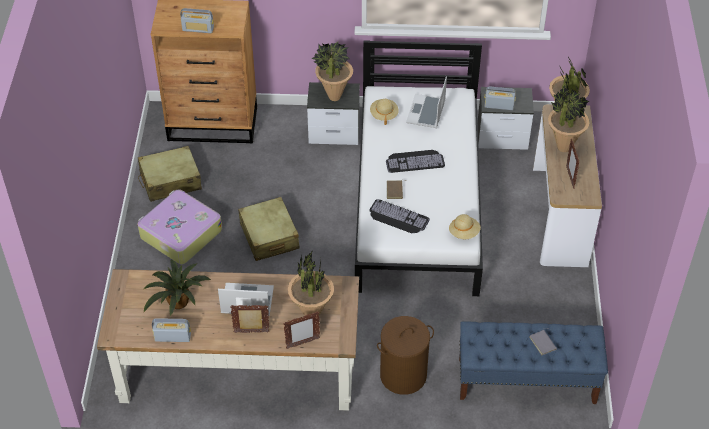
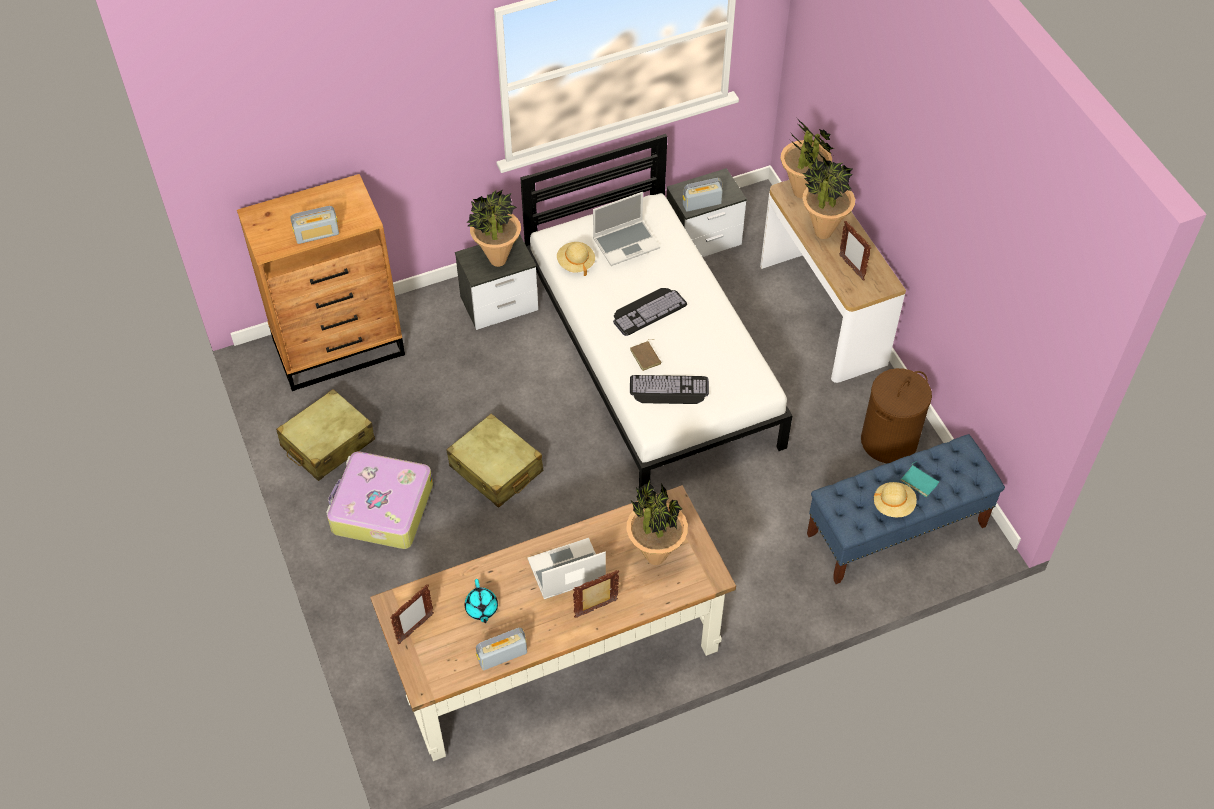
camera: 25 degrees left, 5 degrees up
(177, 303) = (481, 609): potted plant -> turquoise teapot
(302, 343) = (666, 597): picture frame -> picture frame (415, 629)
(403, 375) = (755, 582): brown laundry basket -> brown laundry basket (888, 441)
(426, 113) = (626, 243): laptop -> laptop turned 105 degrees counterclockwise
(464, 232) = (756, 380): beige hat -> beige hat (893, 505)
(543, 343) = (920, 481): grey book -> turquoise book

